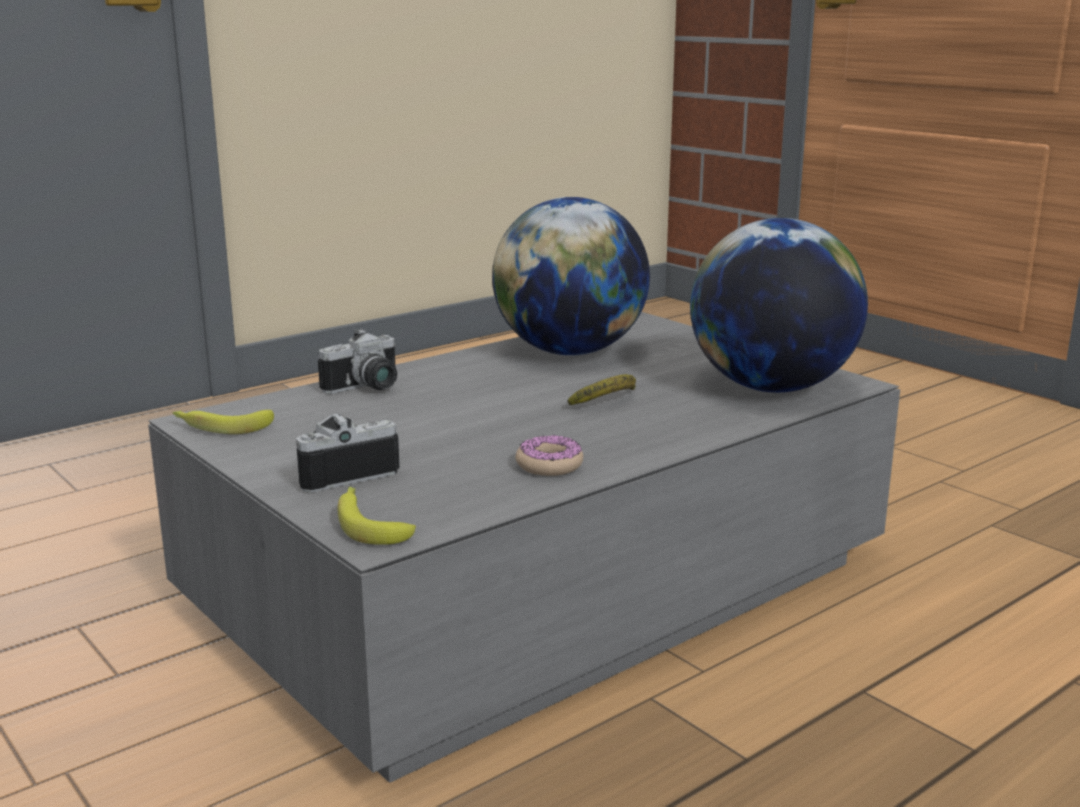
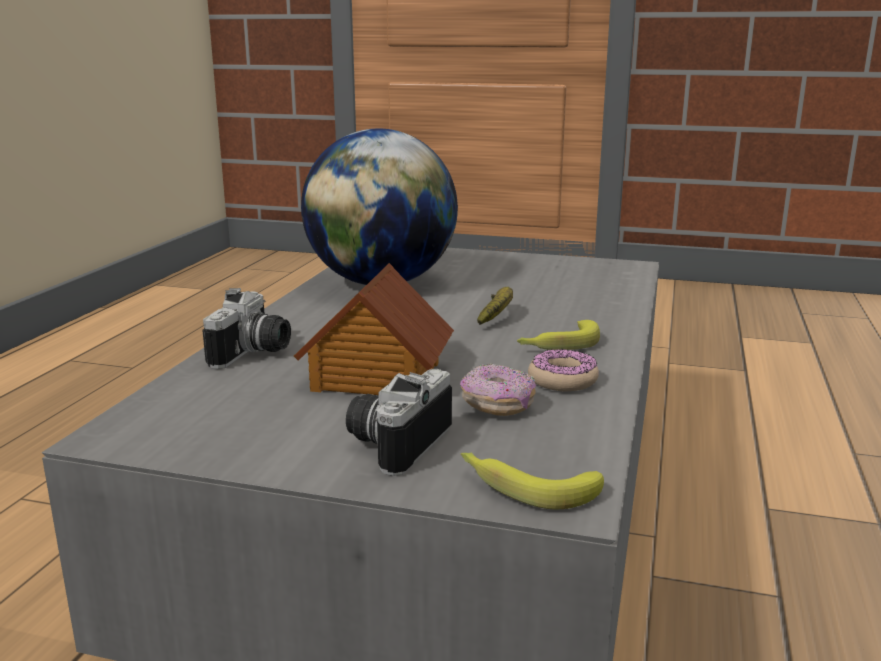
camera: 35 degrees left, 0 degrees up
(221, 427) = (160, 434): banana -> banana (558, 345)
(416, 426) = (375, 377): none -> toy house
(459, 469) = (497, 406): none -> donut
(771, 388) = (587, 279): globe -> none

